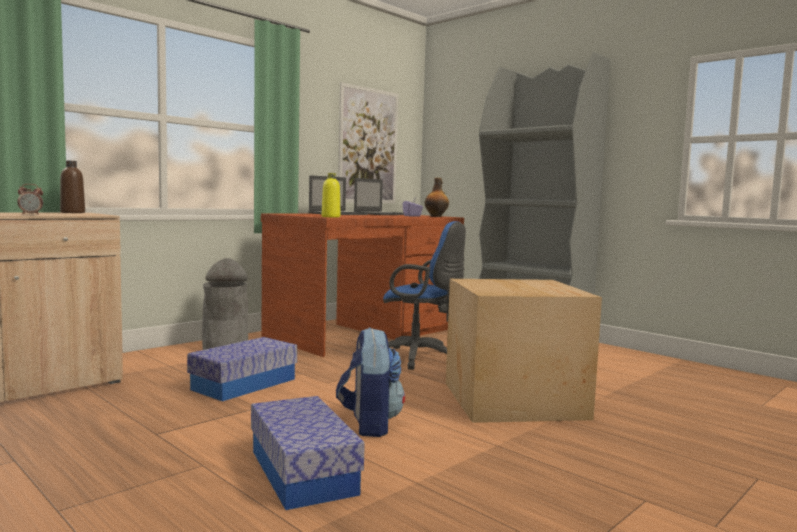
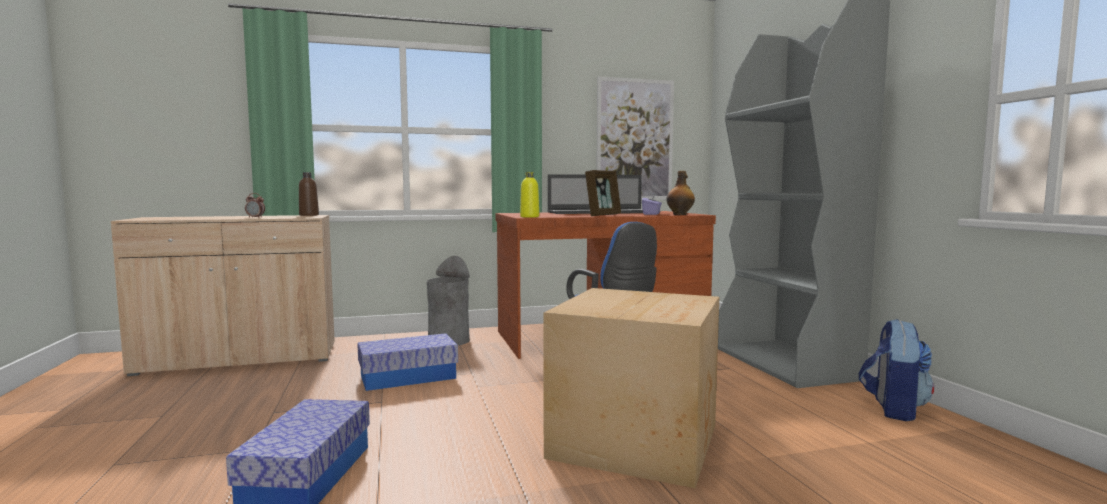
camera: 30 degrees right, 0 degrees up
(369, 424) = (441, 438): backpack -> backpack (893, 409)
(381, 216) = (603, 215): none -> picture frame

